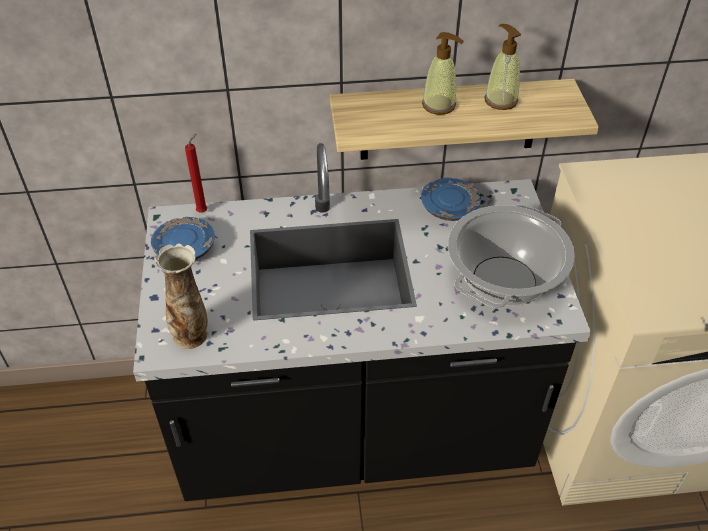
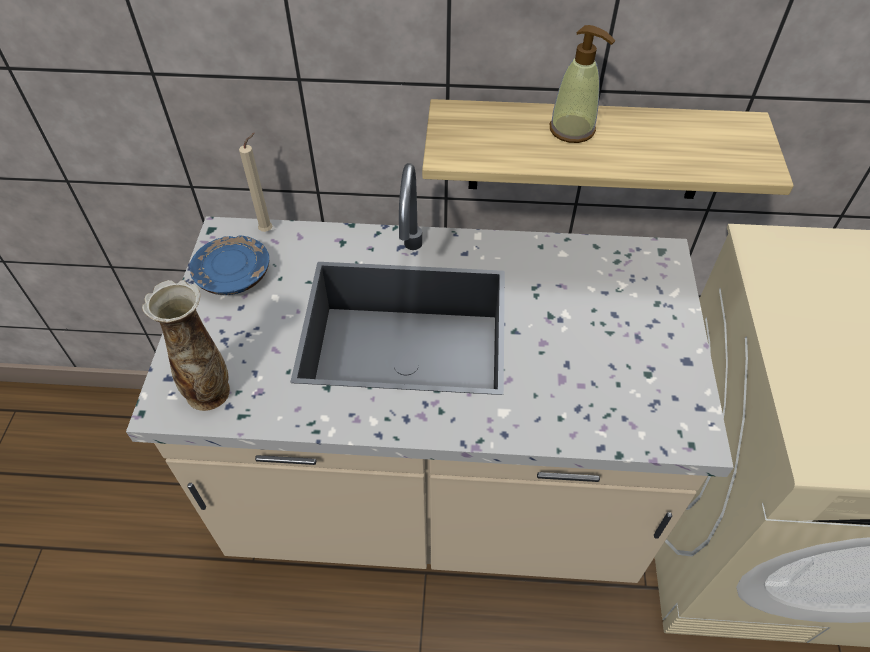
camera: 10 degrees right, 5 degrees up
(203, 211) = (268, 230): red candle -> beige candle
(354, 431) = (435, 498): black counter -> beige counter
(449, 207) = (573, 264): blue plate -> none
(500, 100) = (659, 132): soap dispenser -> none
(504, 281) = (626, 376): cooking pot -> none

